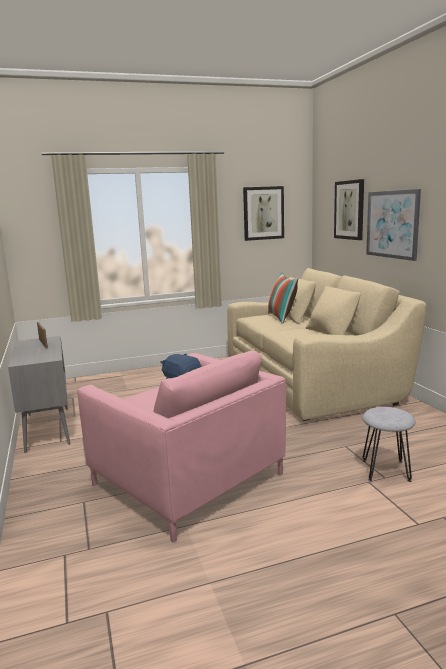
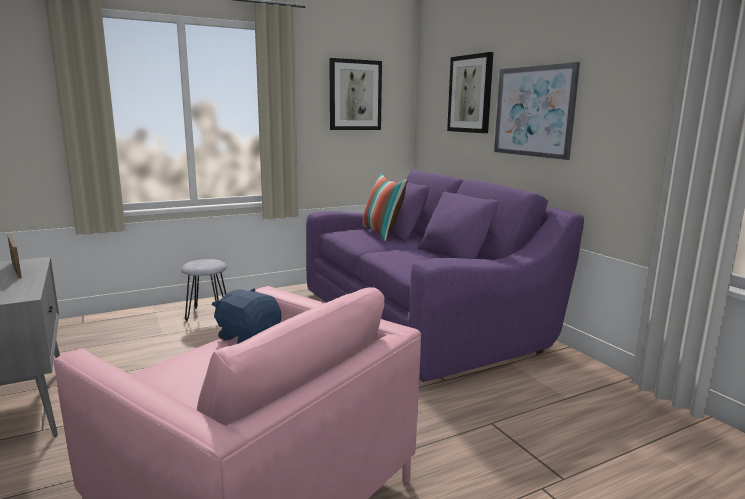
camera: 10 degrees left, 0 degrees up
(311, 380) = (421, 318): beige sofa -> purple sofa
(386, 470) = (561, 465): grey stool -> grey stool (208, 314)

